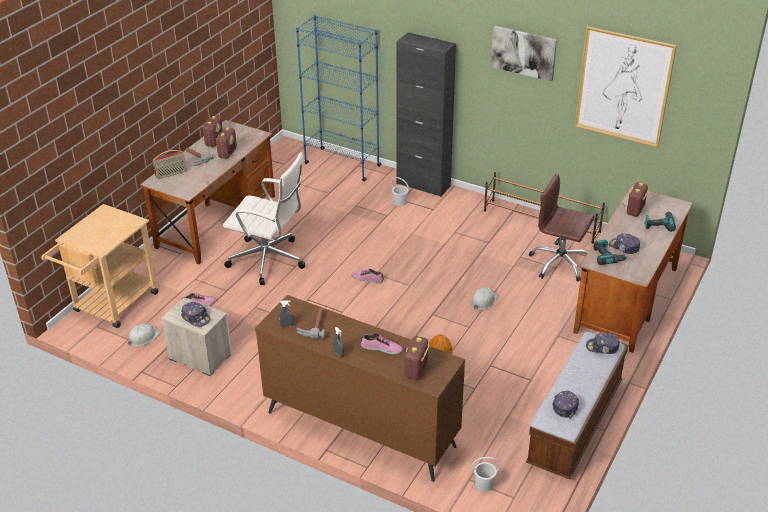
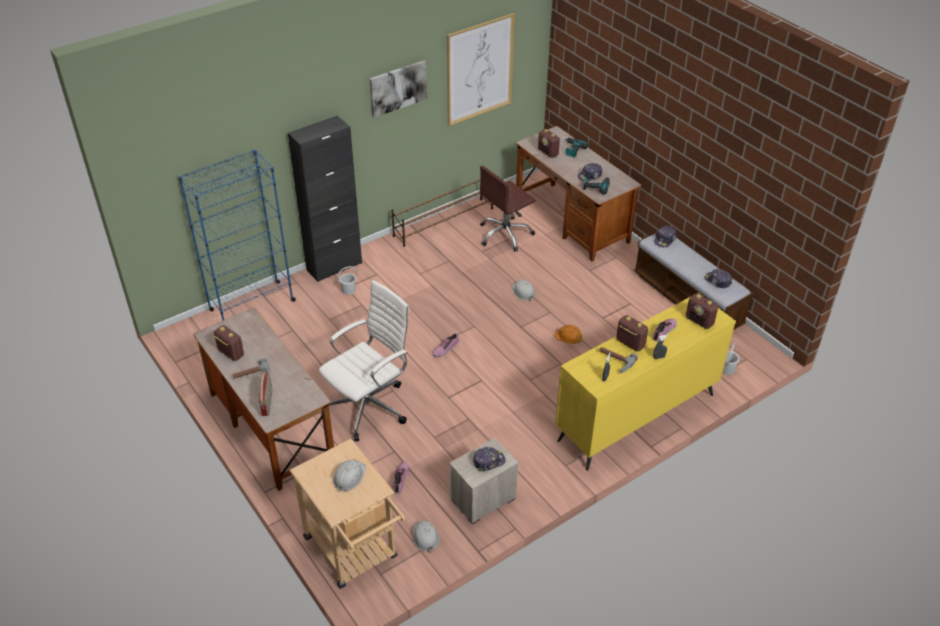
camera: 65 degrees left, 5 degrees up
(107, 231) = (349, 476): none -> white hard hat
(227, 153) = (263, 349): radio -> radio (630, 343)
(360, 428) = (635, 417): brown dresser -> yellow dresser

